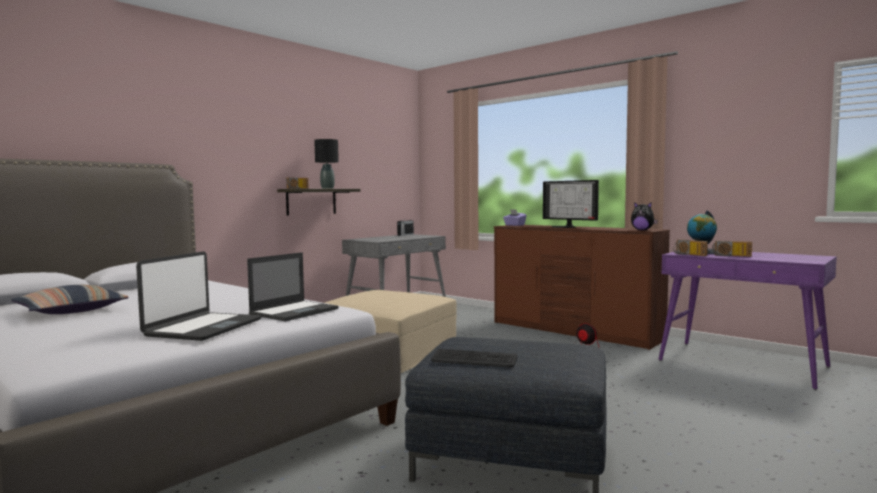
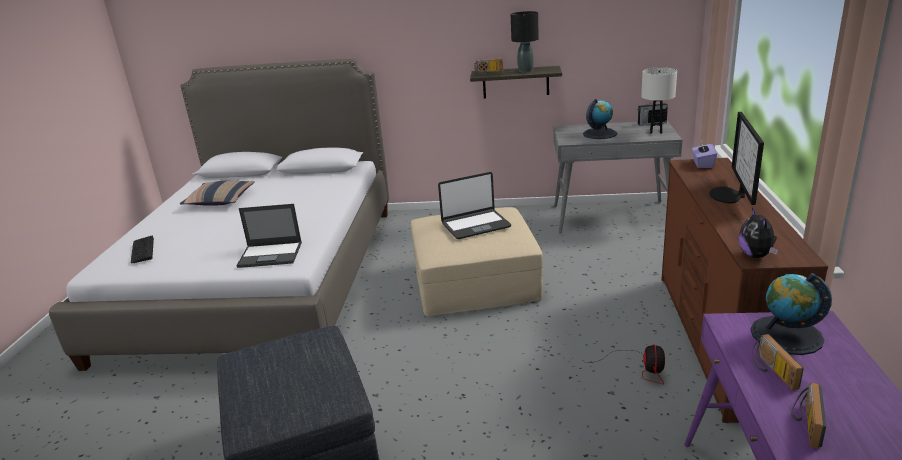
camera: 55 degrees right, 20 degrees up
(203, 328) = (200, 256): laptop -> laptop (475, 225)
(388, 238) = (599, 134): none -> globe
(420, 235) = (655, 131): none -> white table lamp
(474, 360) = (250, 367): keyboard -> keyboard (142, 250)
(688, 254) = (729, 333): radio -> radio (805, 423)

